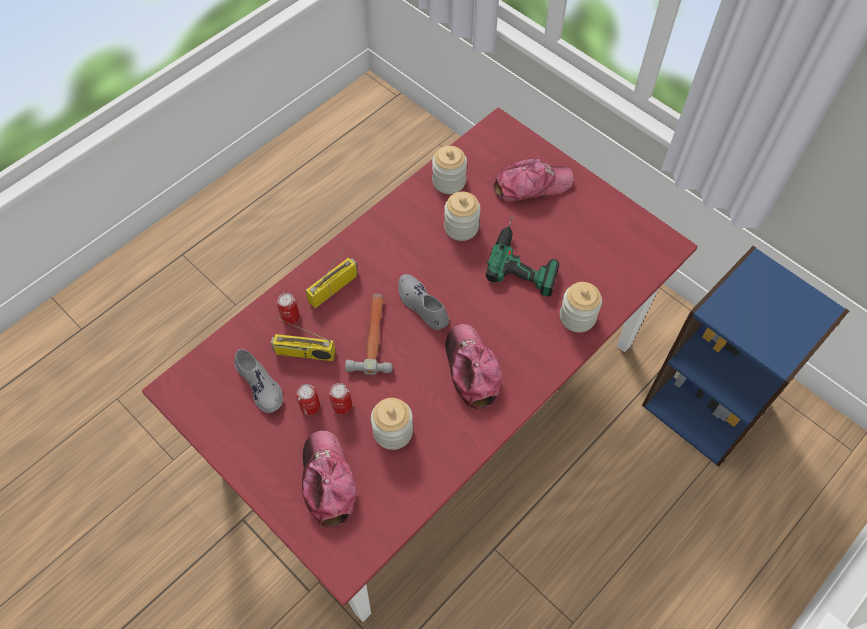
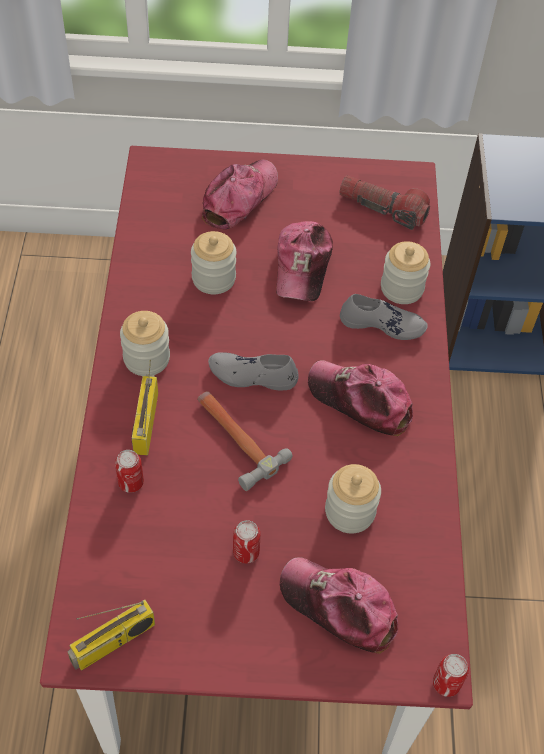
camera: 45 degrees left, 5 degrees down
(260, 385) = (170, 572): grey shoe -> grey shoe (382, 324)
(304, 353) = (184, 506): radio -> radio (113, 643)
(342, 406) = (276, 526): can -> can (446, 683)
(449, 181) = (156, 243): jar -> jar (146, 358)
(525, 257) = (302, 266): power drill -> cap
(622, 254) = (382, 209): none -> flashlight

